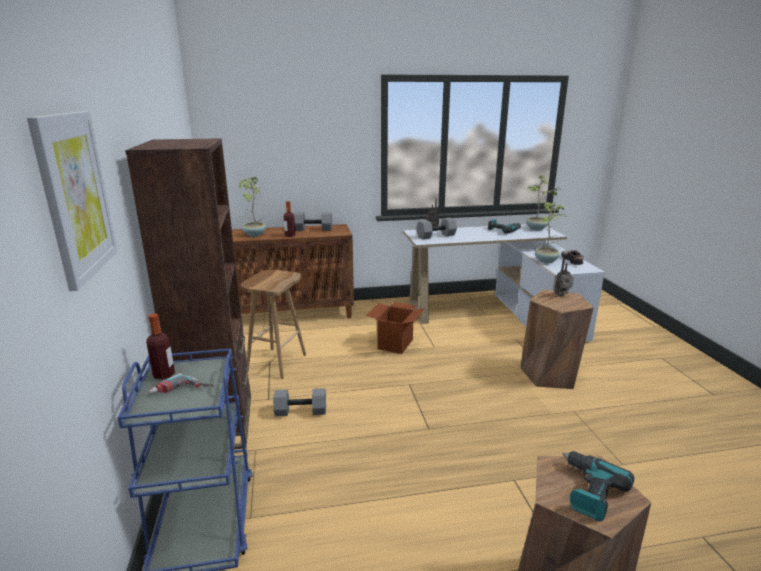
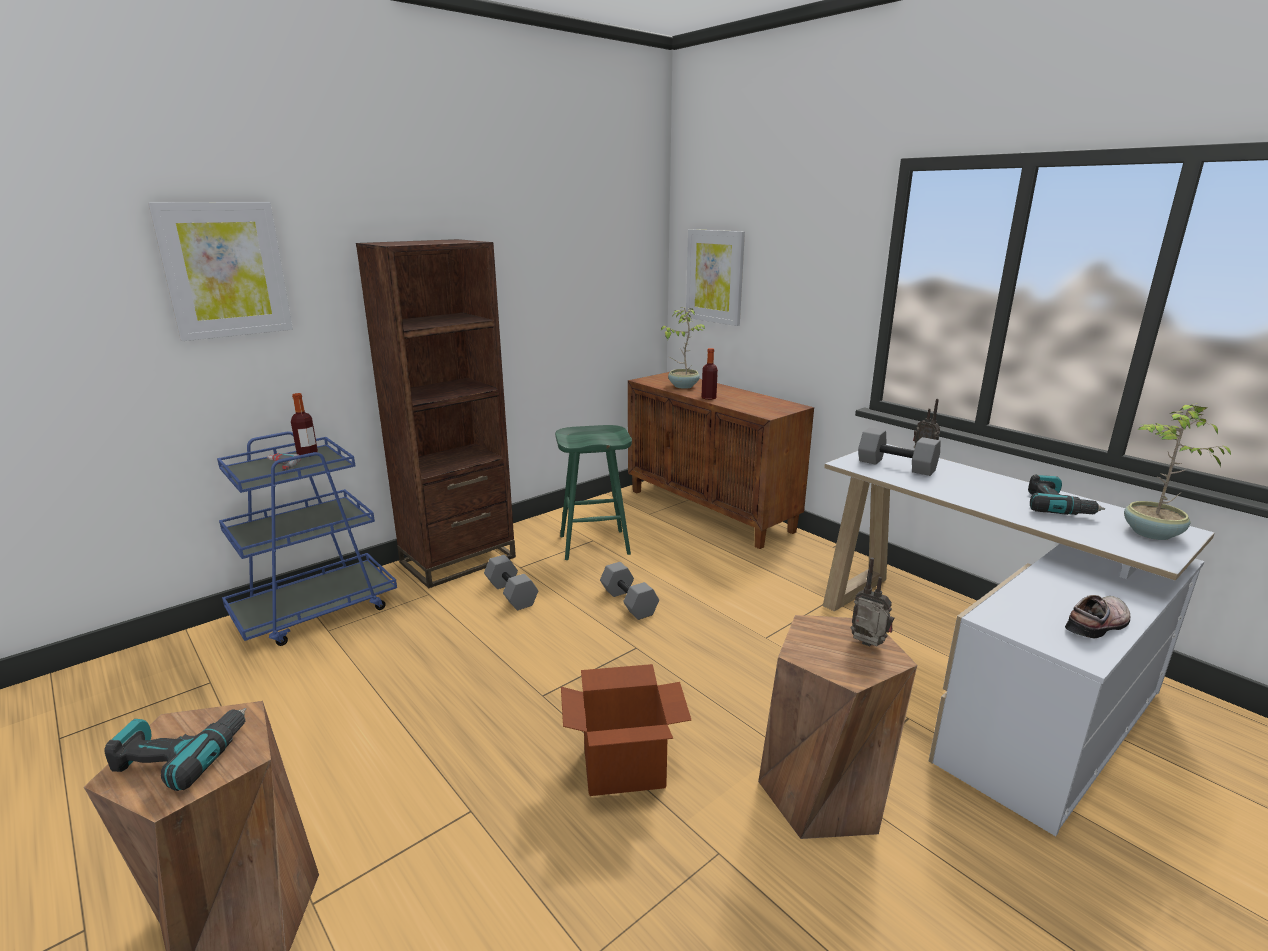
camera: 60 degrees right, 0 degrees up
(247, 153) = (715, 276): none -> picture
(276, 362) = (595, 544): brown stool -> green stool
(314, 229) = (755, 400): grey dumbbell -> grey dumbbell (630, 602)
(395, 344) = (731, 603): cardboard box -> cardboard box (624, 768)
(546, 261) = (1031, 594): potted plant -> none

